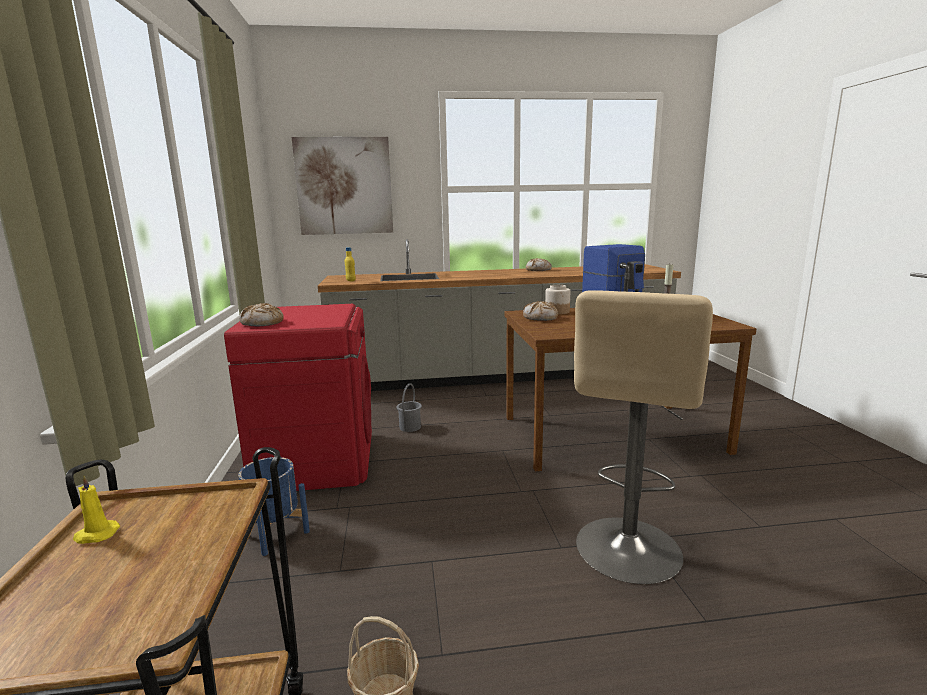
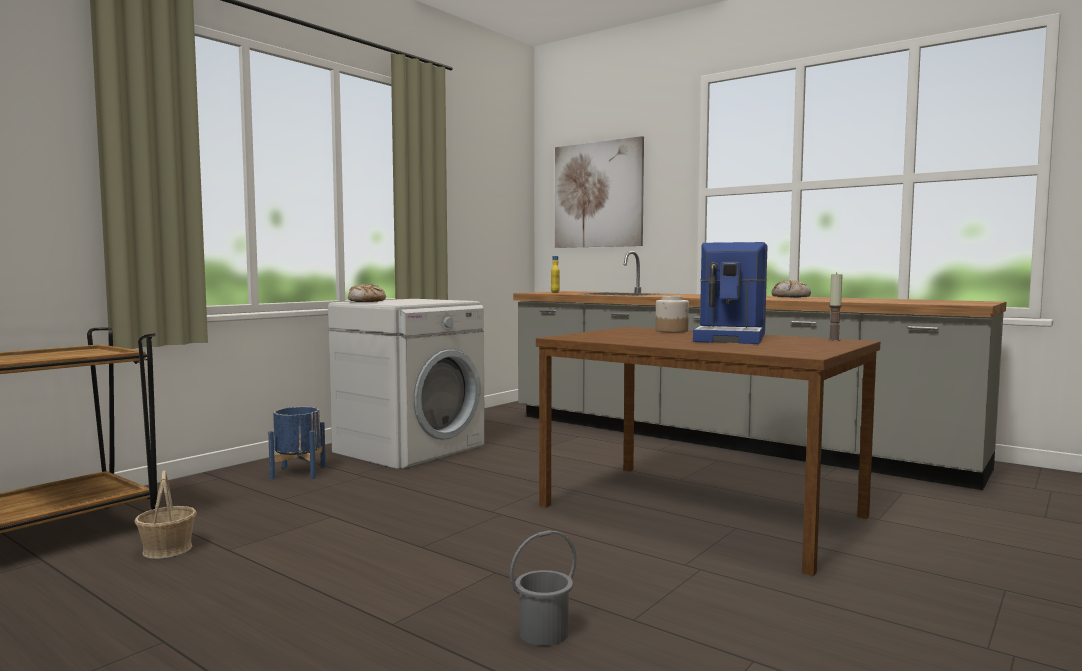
camera: 45 degrees right, 10 degrees down
(96, 535) = (63, 352): yellow candle -> none
(318, 459) = (413, 448): red washing machine -> white washing machine
(410, 427) = (524, 451): grey bucket -> grey bucket (544, 633)
(540, 318) = (626, 331): bread -> none
(626, 549) = (462, 569): beige stool -> none

